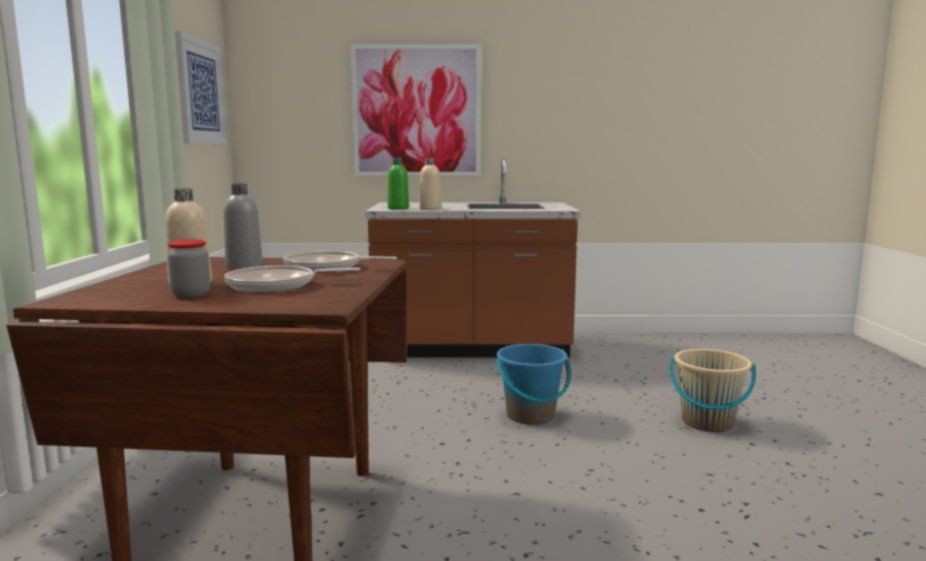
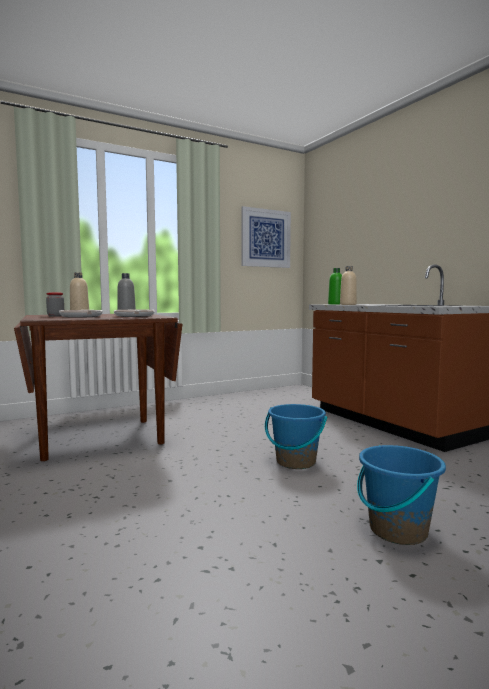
camera: 60 degrees right, 5 degrees down
(416, 112) = (391, 235): picture -> none
(707, 422) = (397, 530): beige bucket -> blue bucket

